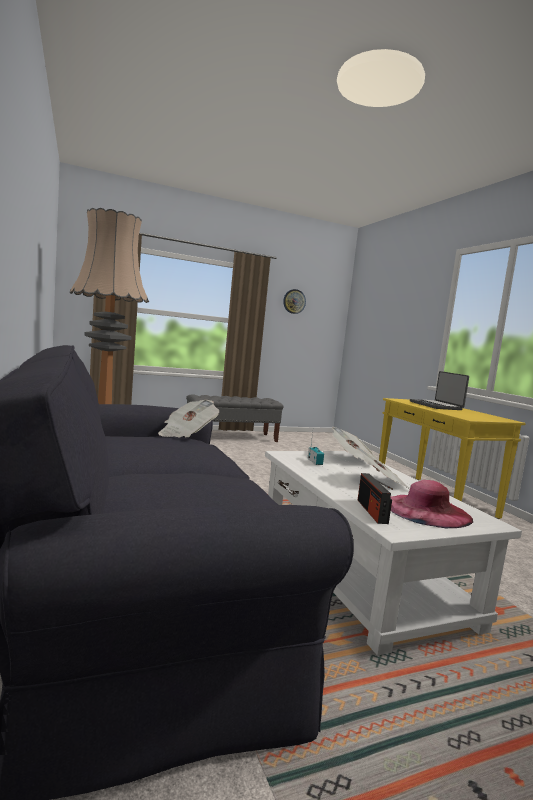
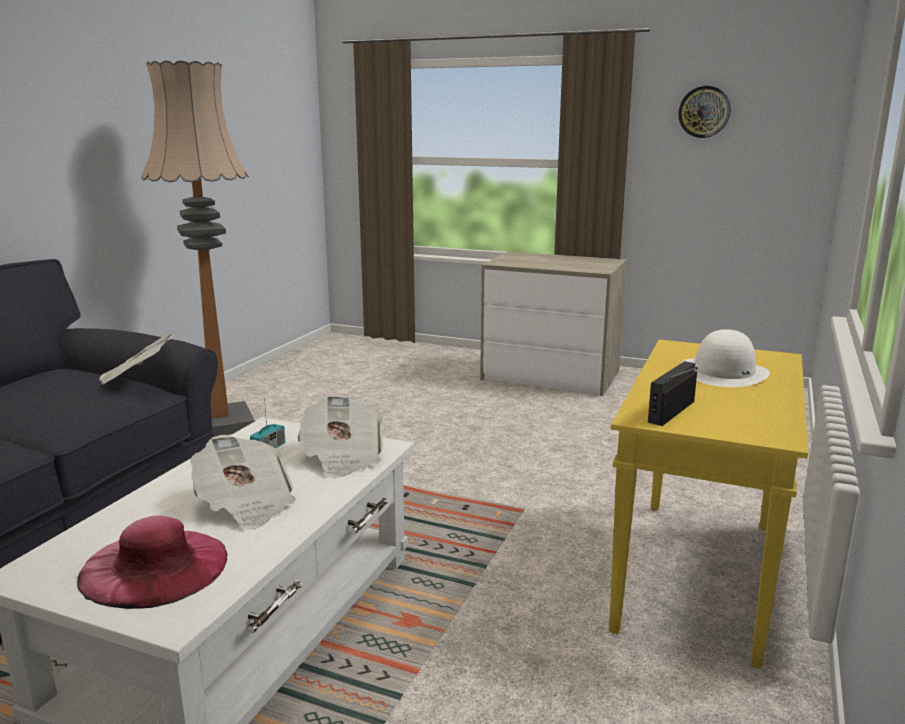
camera: 45 degrees right, 10 degrees up
(232, 437) = (551, 375): grey bench -> dresser
(372, 511) = (85, 541): radio -> radio (671, 411)
(436, 406) = (724, 372): laptop -> white hat

